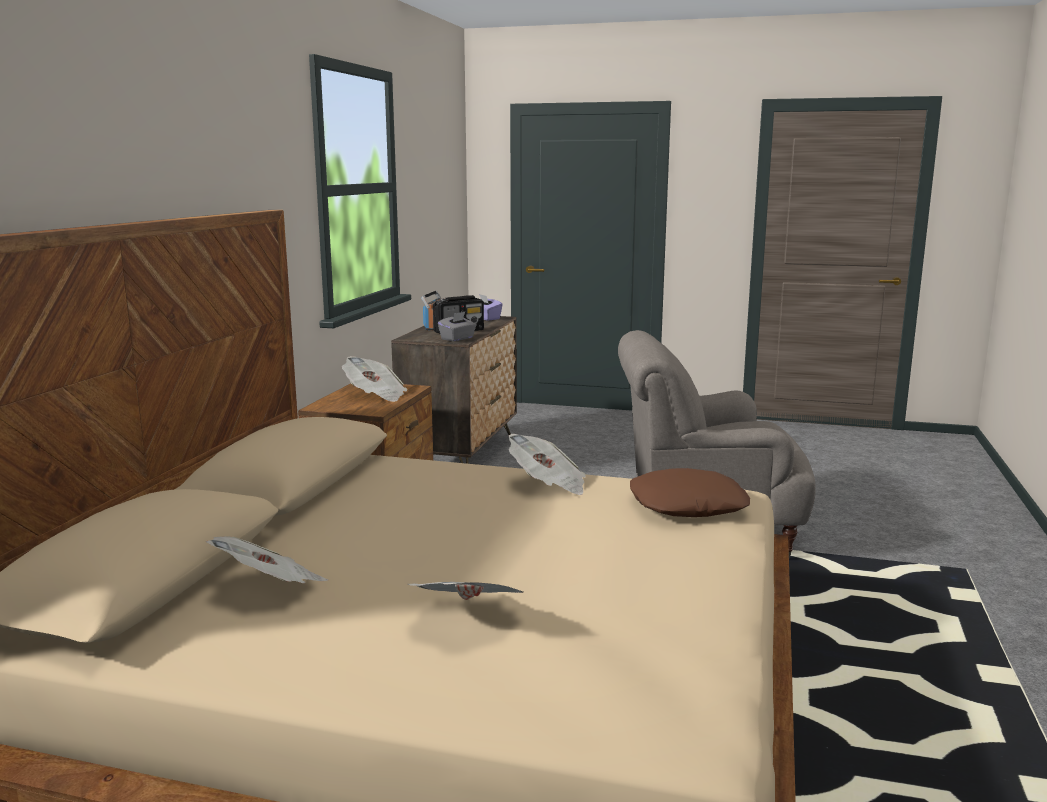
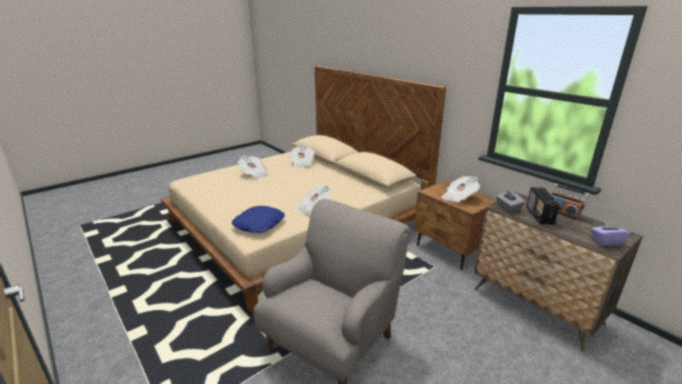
camera: 125 degrees right, 10 degrees up
(687, 505) = (259, 224): brown pillow -> blue pillow

